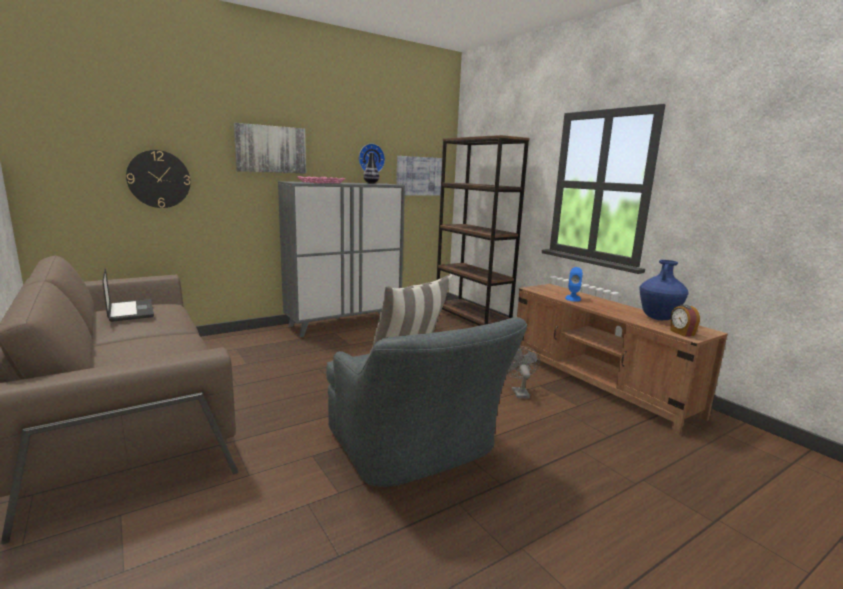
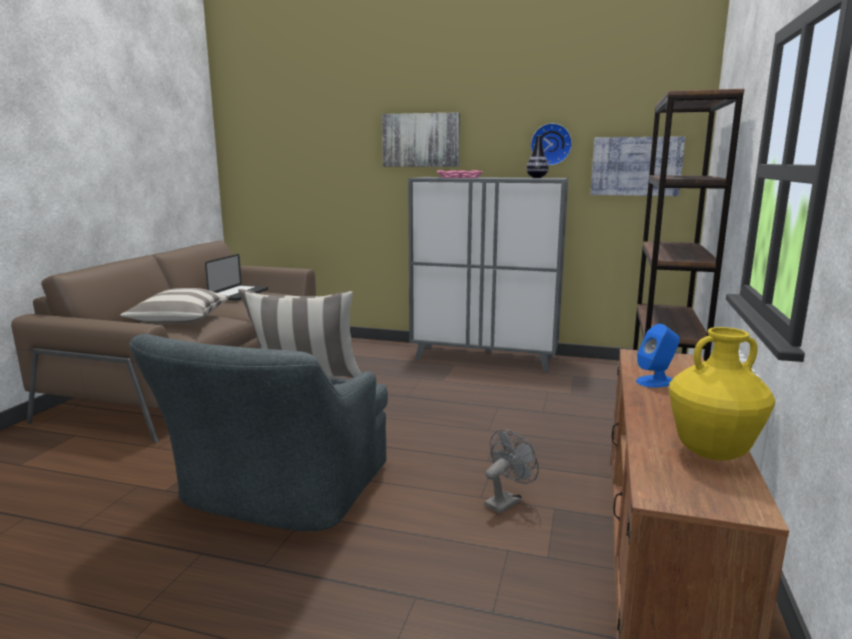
camera: 50 degrees right, 0 degrees up
(147, 347) = (179, 320): none -> pillow
(159, 179) = (316, 176): wall clock -> none
(658, 318) = (711, 453): blue vase -> yellow vase
(681, 333) = (663, 485): alarm clock -> none

